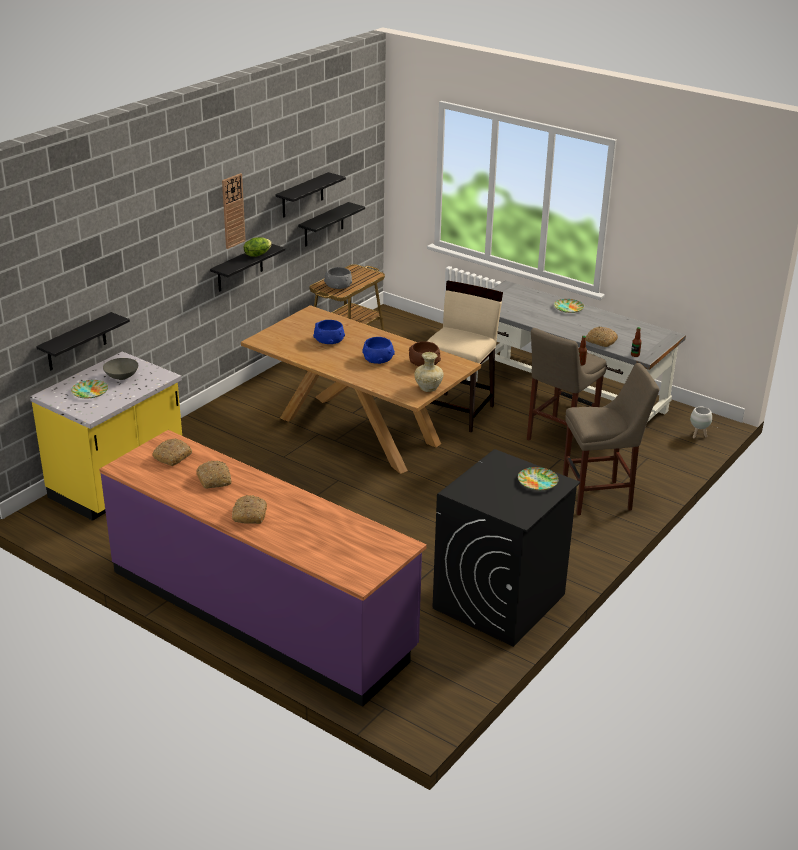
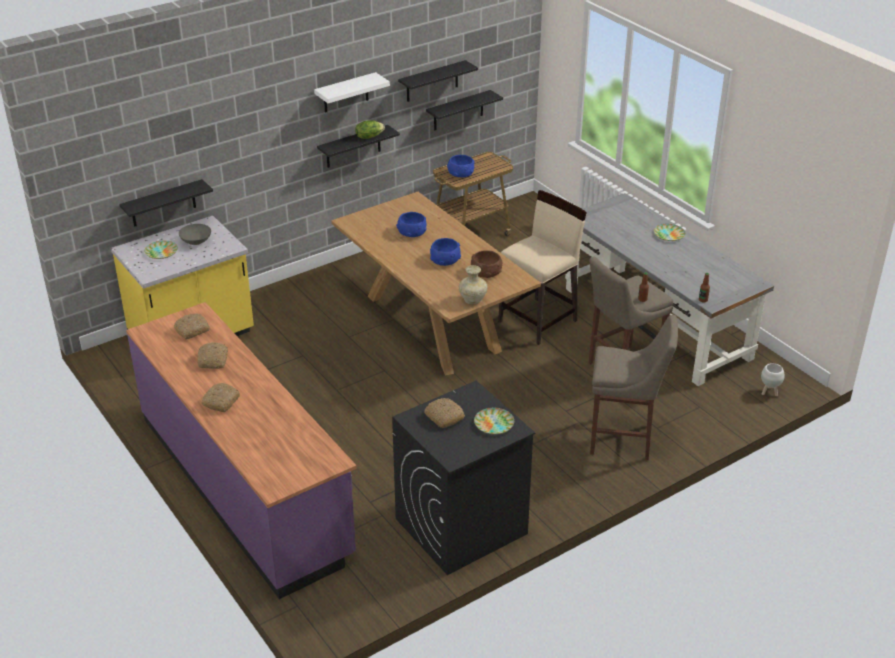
camera: 20 degrees right, 5 degrees up
(233, 211) = (346, 93): wall clock -> white shelf
(338, 286) = (460, 173): grey bowl -> blue bowl
(600, 341) = (677, 278): bread -> bread (443, 417)

